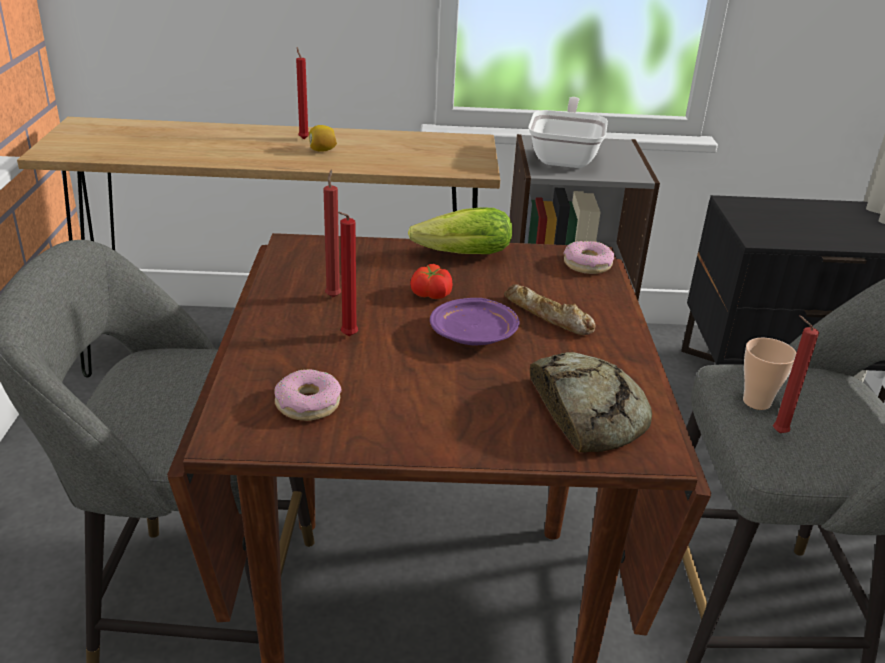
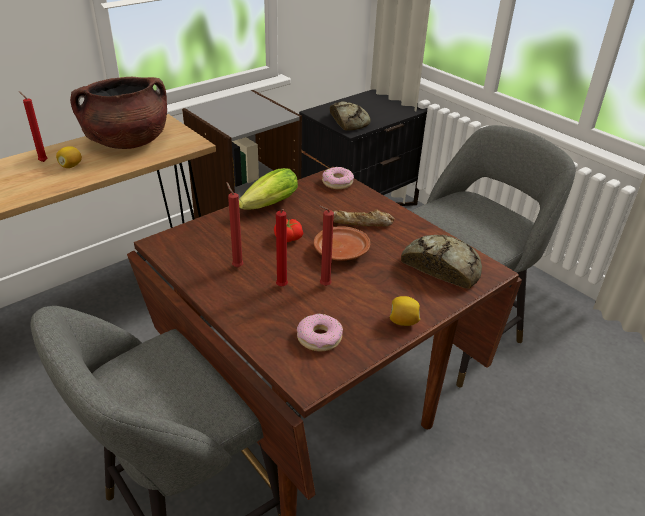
camera: 40 degrees left, 5 degrees up
(408, 147) = (128, 142): none -> brown cooking pot
(431, 441) = (403, 321): none -> lemon
(474, 335) = (341, 251): purple plate -> brown plate
(565, 157) = (232, 116): frying pan -> none
(756, 402) = (452, 224): cup -> none
(770, 227) = (348, 121): none -> bread
(776, 432) = (475, 235): red candle -> red candle (323, 286)

